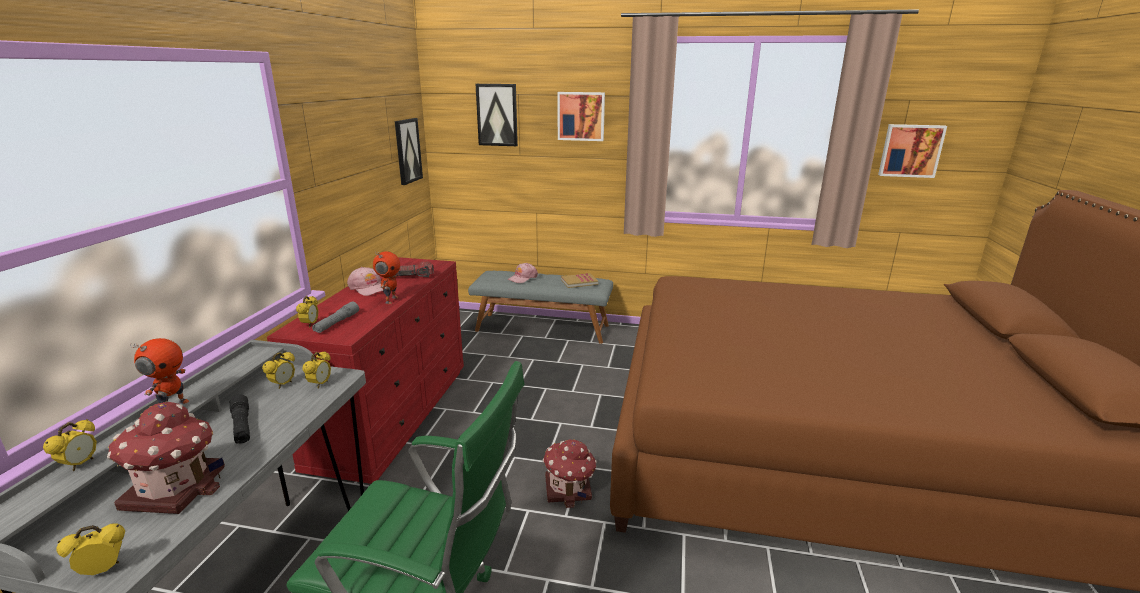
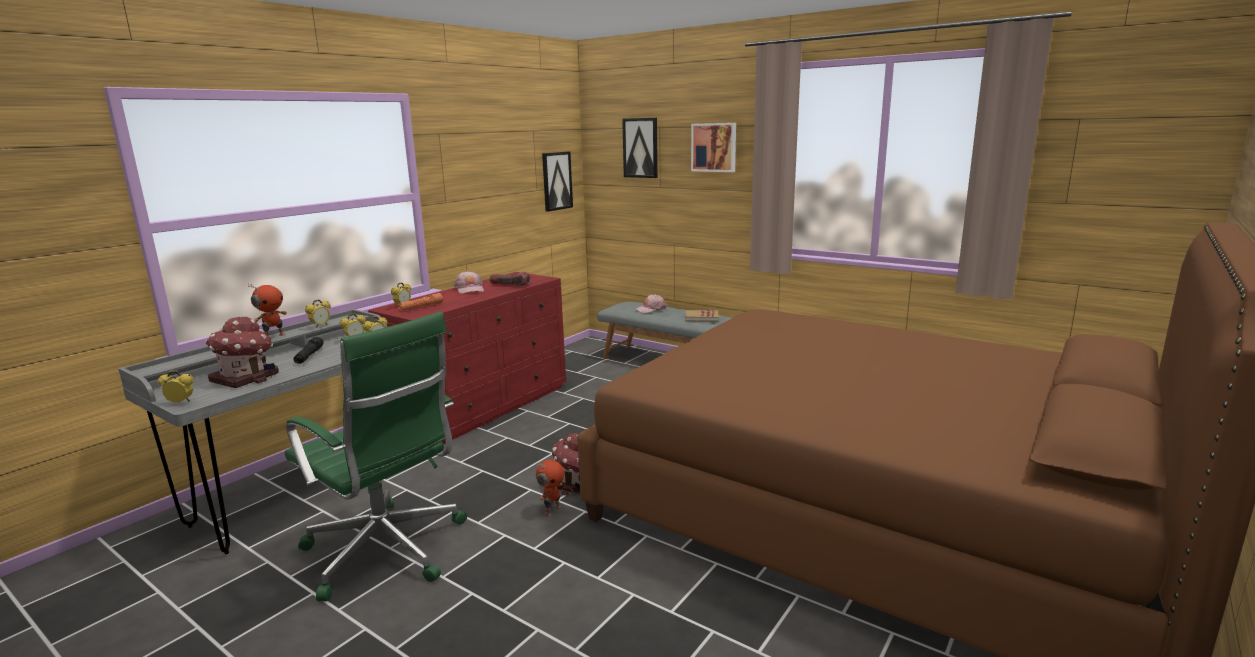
camera: 25 degrees right, 5 degrees down
(80, 464) = (204, 354): alarm clock -> alarm clock (320, 326)
(337, 323) = (421, 307): grey flashlight -> orange flashlight
(390, 300) = (475, 298): toy robot -> toy robot (552, 510)
(910, 150) = (1084, 181): picture -> none

